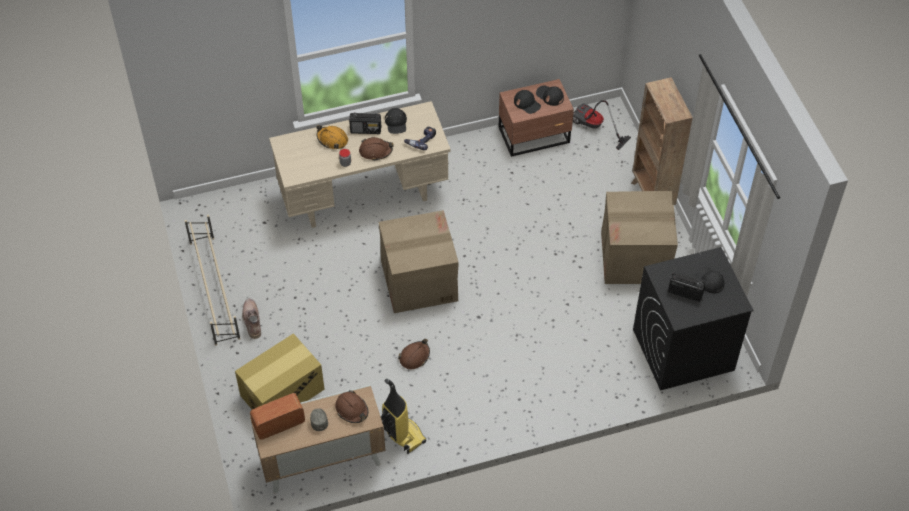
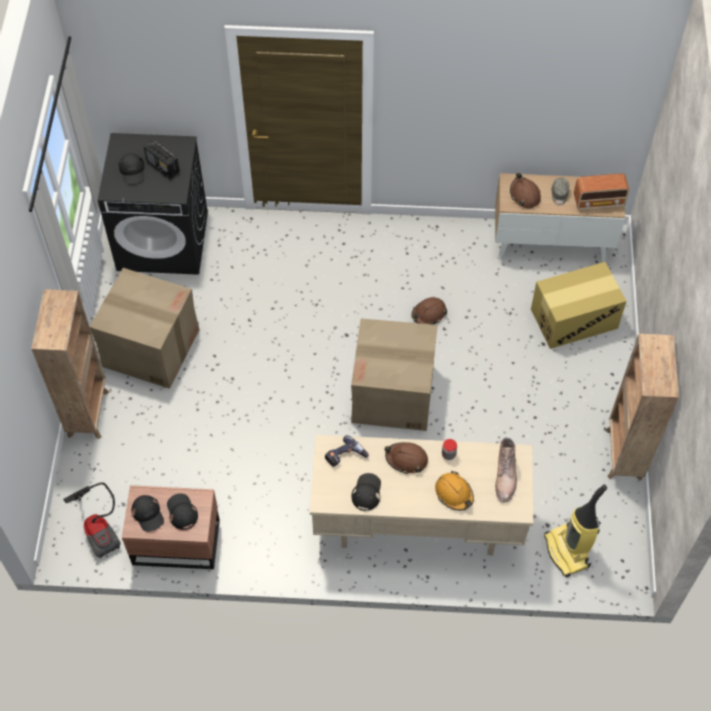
camera: 160 degrees left, 5 degrees up
(214, 289) = (623, 455): beige shoe rack -> brown bookcase
(251, 320) = (589, 405): brown boot -> brown boot (506, 477)
(366, 130) = (407, 494): radio -> none
(402, 434) = (468, 245): vacuum cleaner -> vacuum cleaner (568, 551)

